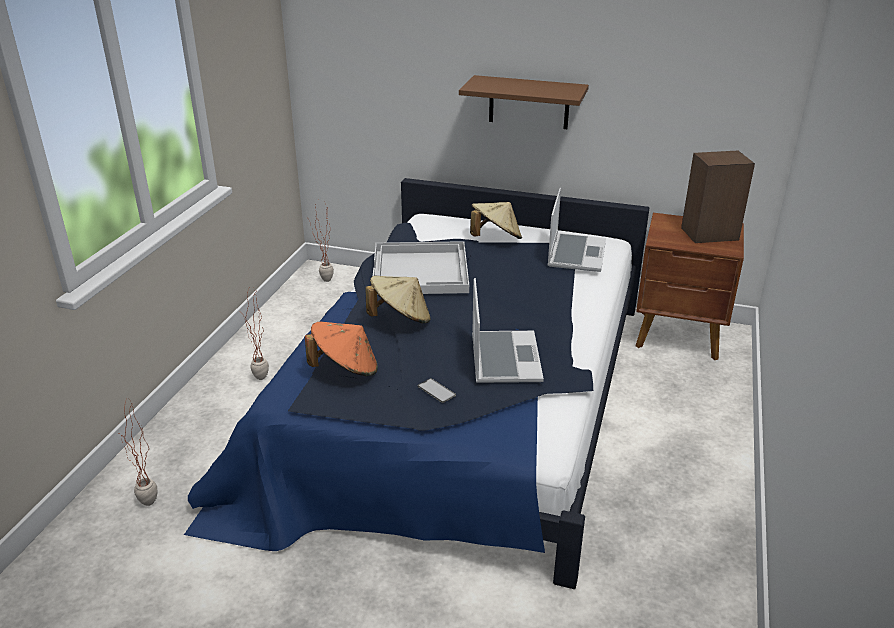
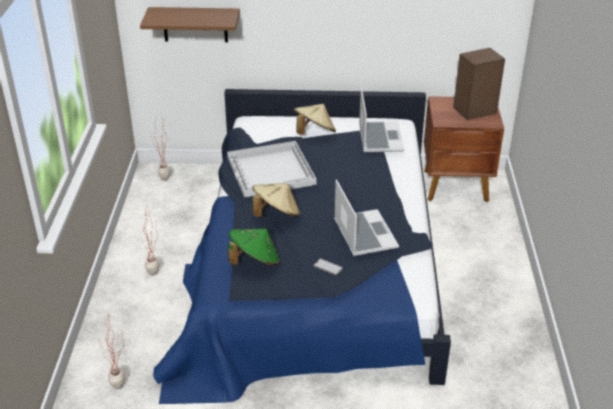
camera: 15 degrees left, 5 degrees up
(345, 369) = (254, 261): orange hat -> green hat
(529, 102) = (327, 22): brown shelf -> brown shelf (195, 24)

